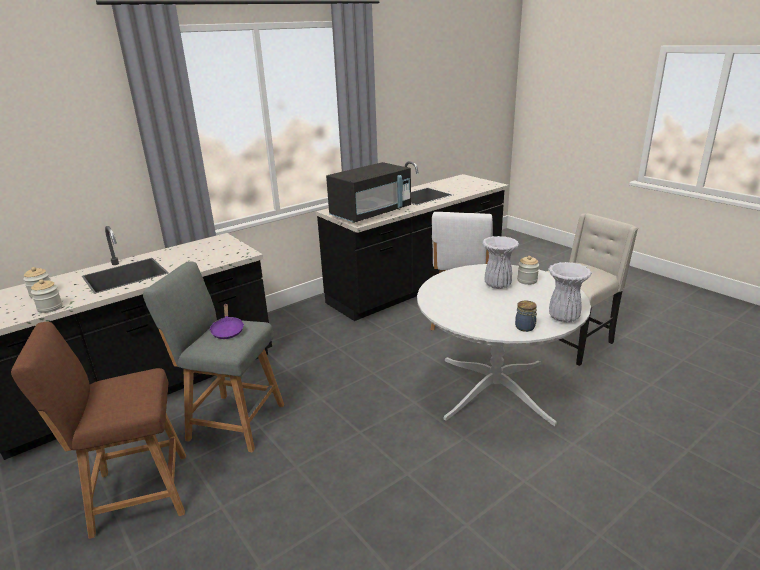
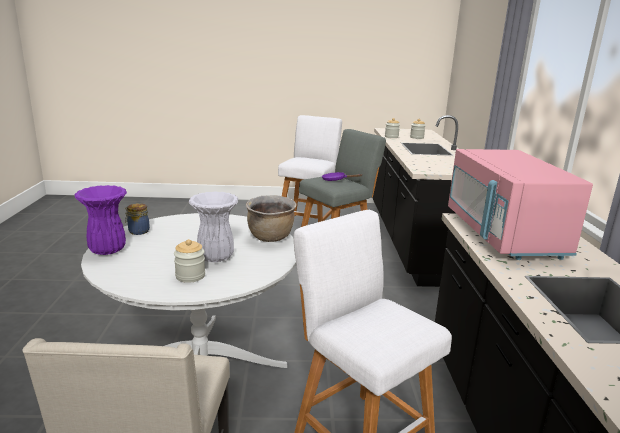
camera: 125 degrees right, 5 degrees down
(135, 495) = (308, 224): brown stool -> white stool
(371, 213) = (503, 235): black microwave -> pink microwave
(441, 284) = (271, 237): none -> brown cooking pot
(563, 317) = (108, 250): white vase -> purple vase

